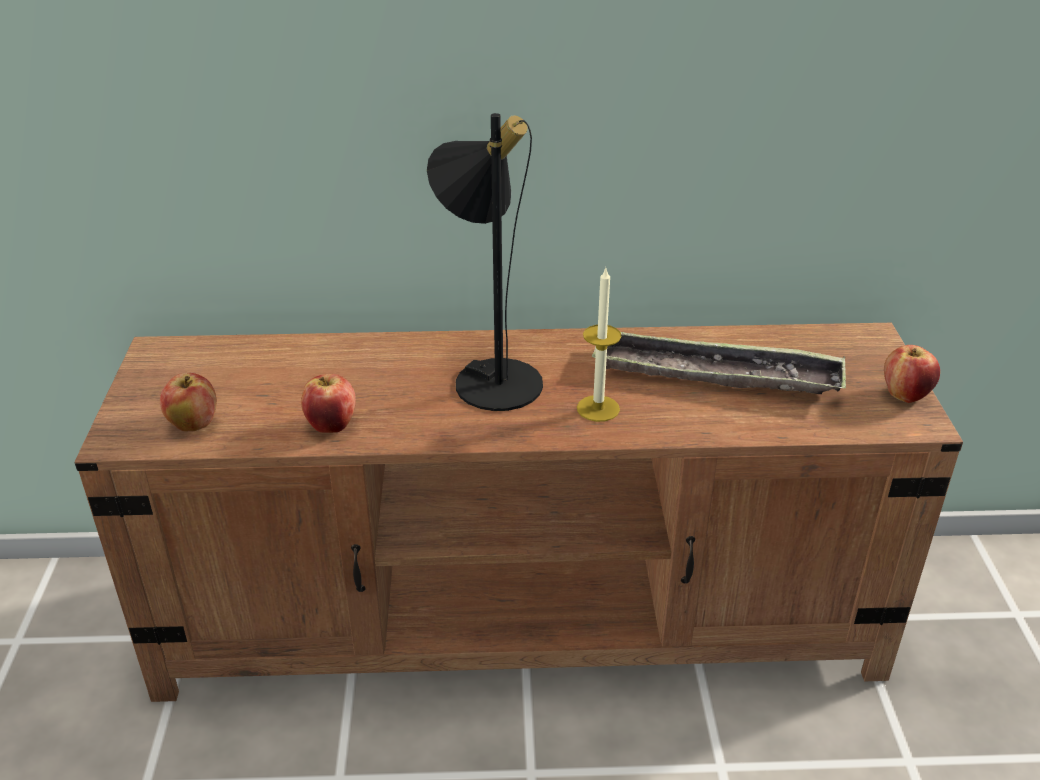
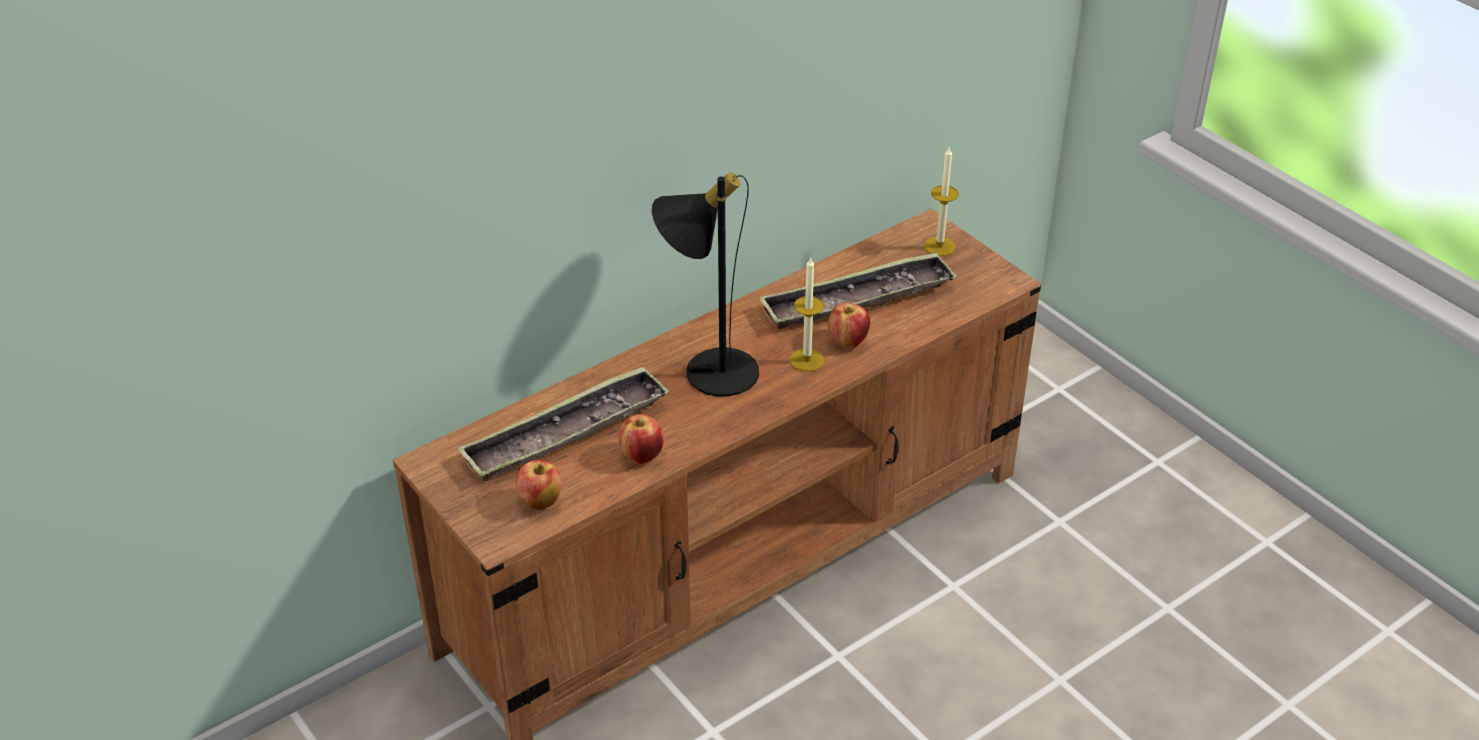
camera: 35 degrees left, 5 degrees up
(292, 376) = (565, 433): none -> tray
(865, 359) = (939, 246): none -> candle
(905, 395) = (984, 264): apple -> apple (848, 341)

